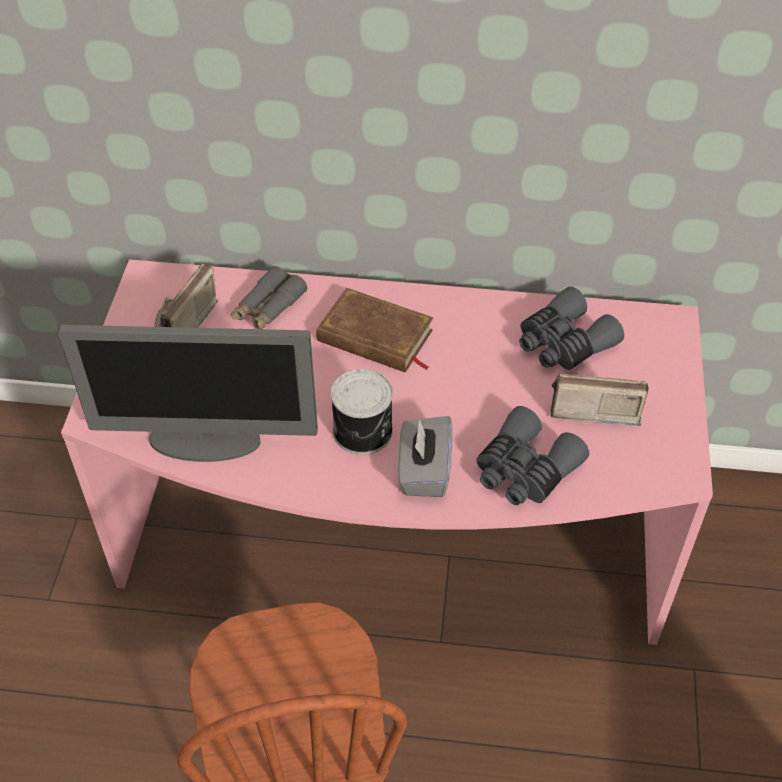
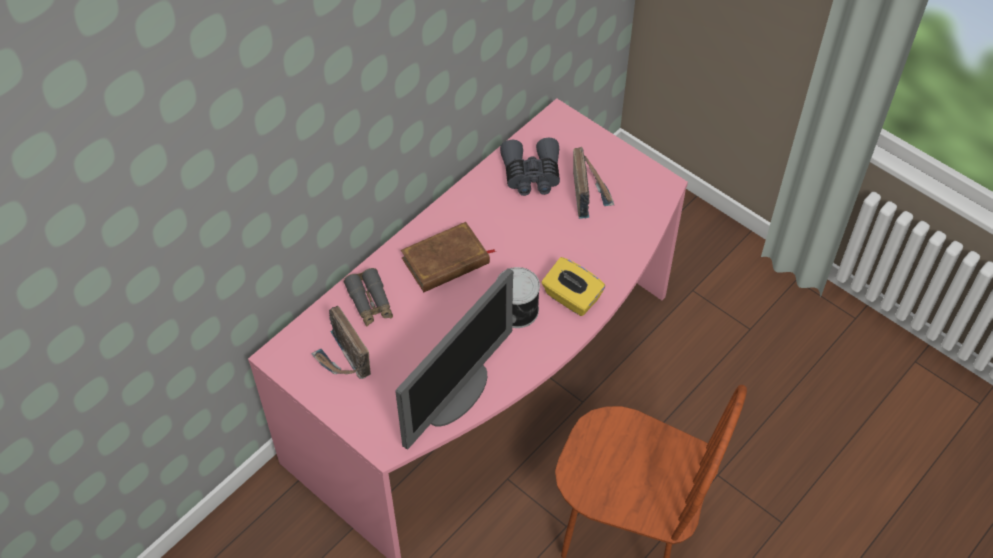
camera: 55 degrees left, 5 degrees up
(424, 472) = (571, 298): grey tissue box -> yellow tissue box
(524, 470) = (608, 251): grey binoculars -> none
(591, 407) = (589, 193): radio -> radio turned 135 degrees clockwise

